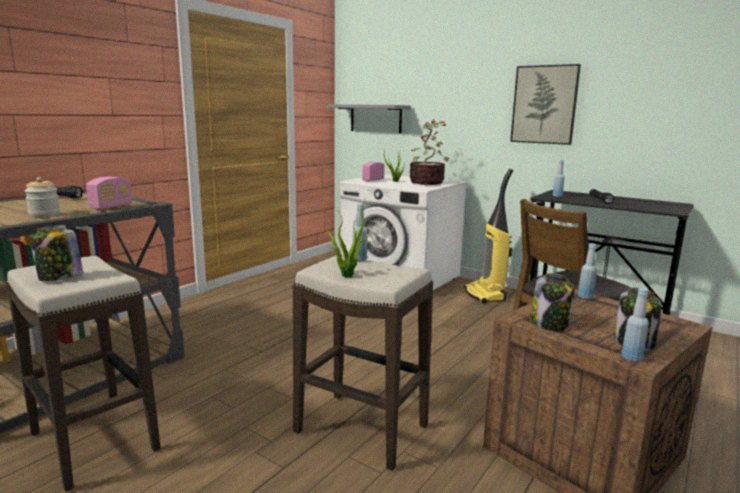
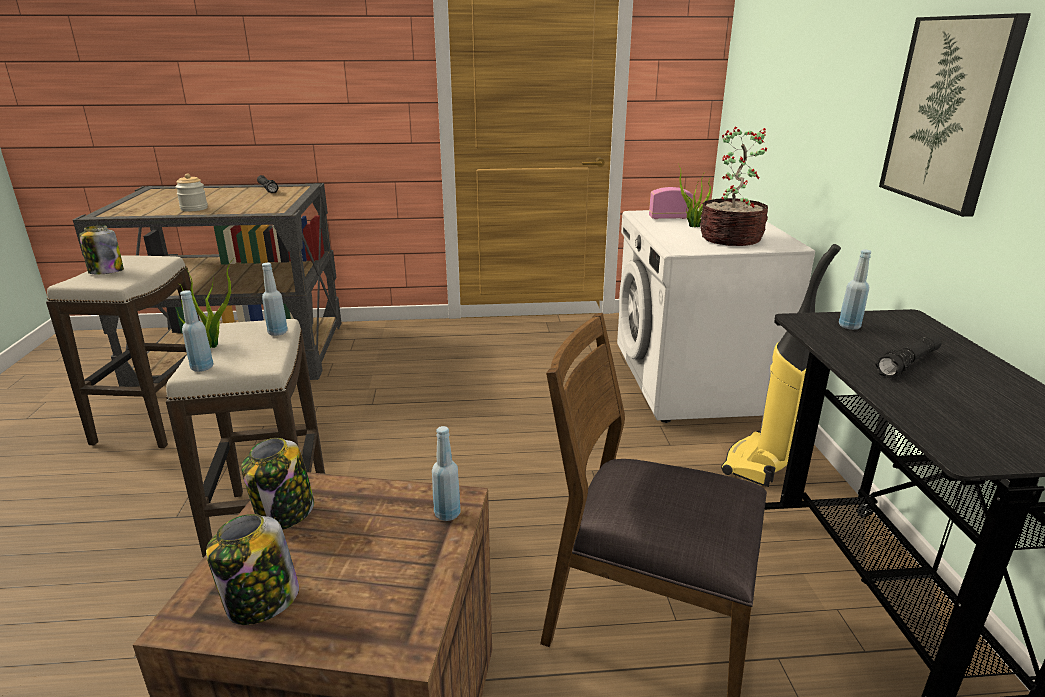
camera: 50 degrees right, 10 degrees up
(111, 207) = (249, 209): radio -> none
(375, 118) = (753, 109): grey shelf -> none
(631, 358) = (190, 611): blue bottle -> blue bottle (202, 368)

